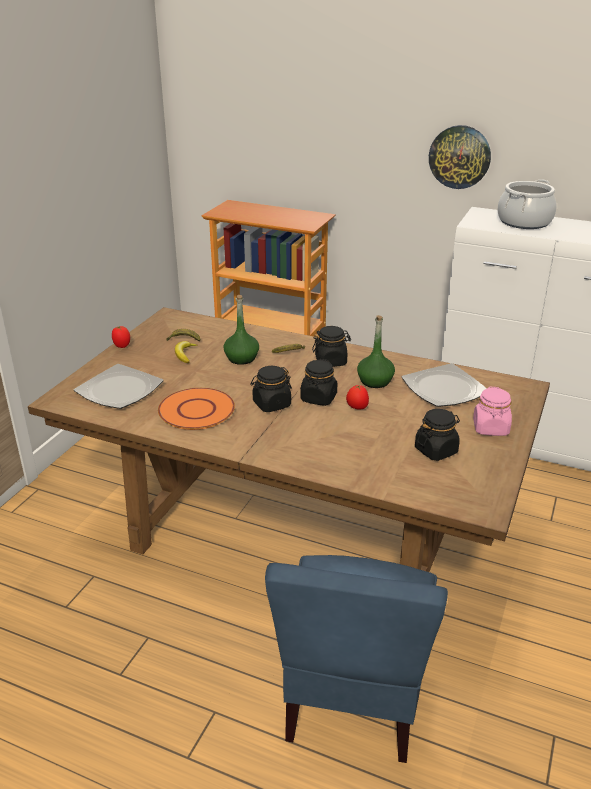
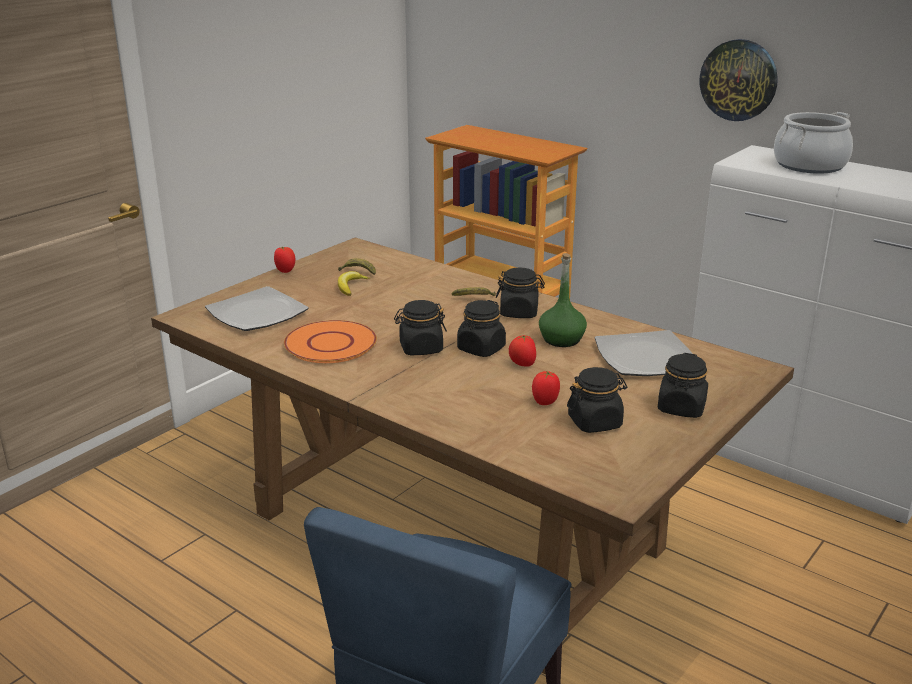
camera: 15 degrees right, 5 degrees down
(242, 358) = (414, 297): green bottle -> none
(391, 438) = (545, 402): none -> tomato
(490, 428) = (681, 408): pink jar -> black jar

